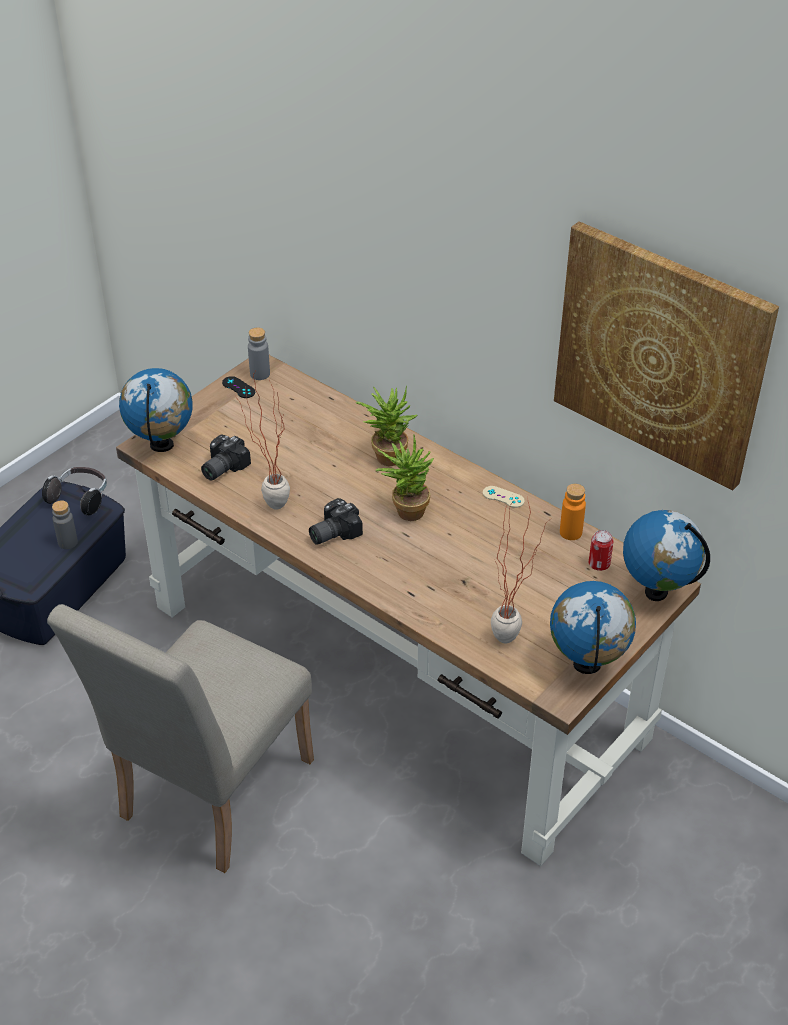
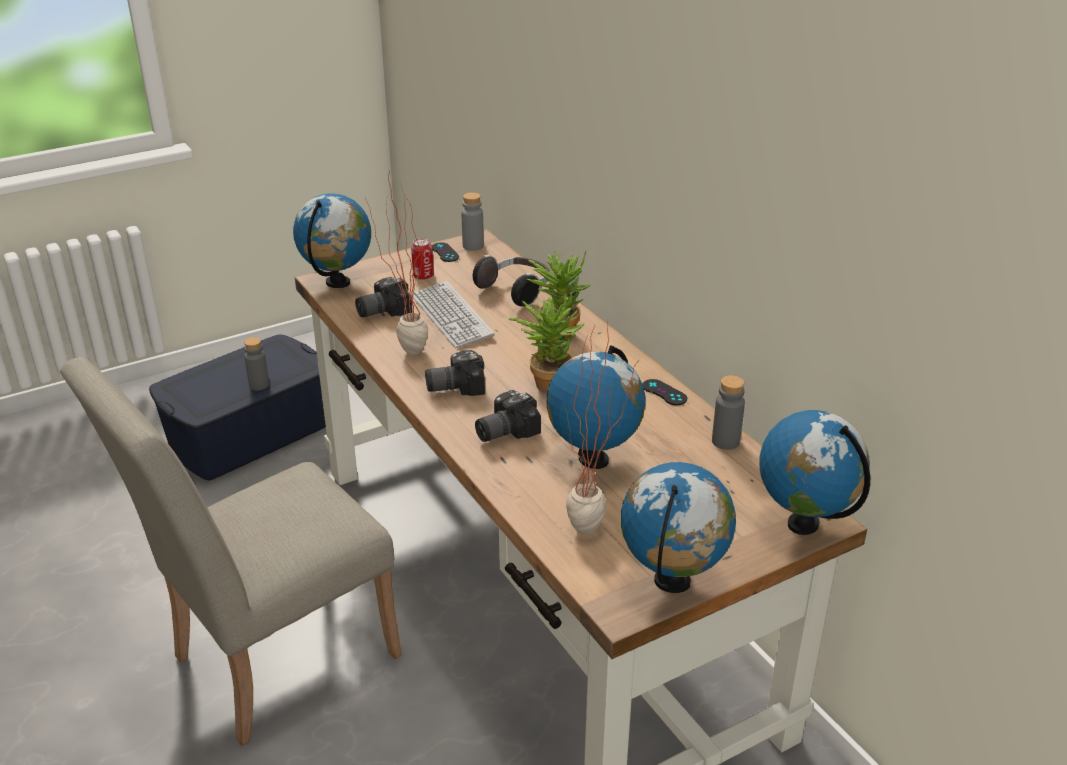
camera: 20 degrees right, 10 degrees down
(80, 498) = (295, 352): headphones -> headphones (516, 291)
(286, 459) = (451, 316): none -> keyboard
(396, 566) = (503, 430): none -> camera
(479, 575) = (593, 459): none -> globe
(503, 497) = (664, 392): beige game controller -> black game controller
(570, 532) = (725, 441): orange bottle -> grey bottle
(599, 564) = (744, 480): can -> can (423, 276)
(660, 354) = (842, 194): picture -> none

